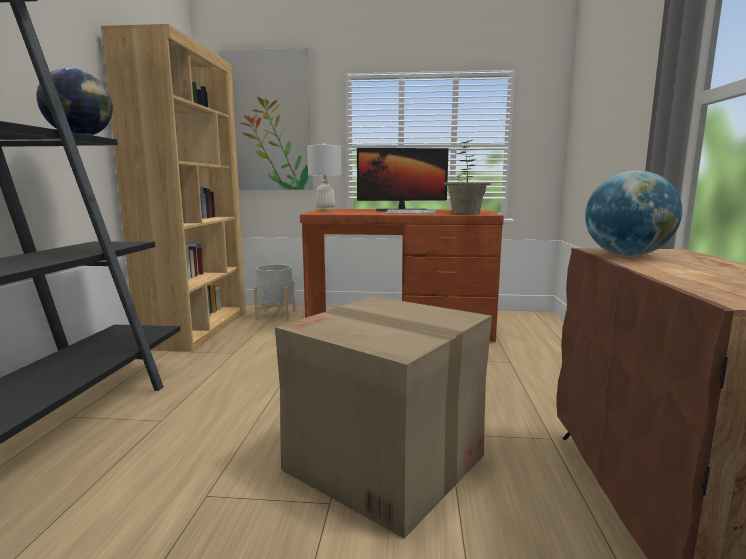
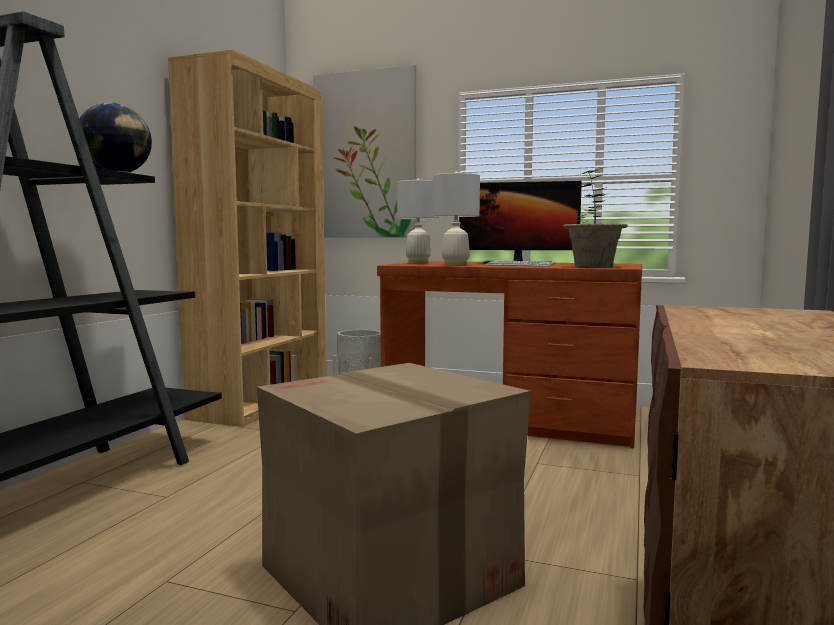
camera: 15 degrees right, 5 degrees down
(363, 213) = (455, 265): none -> white table lamp
(627, 255) = (710, 313): globe -> none

